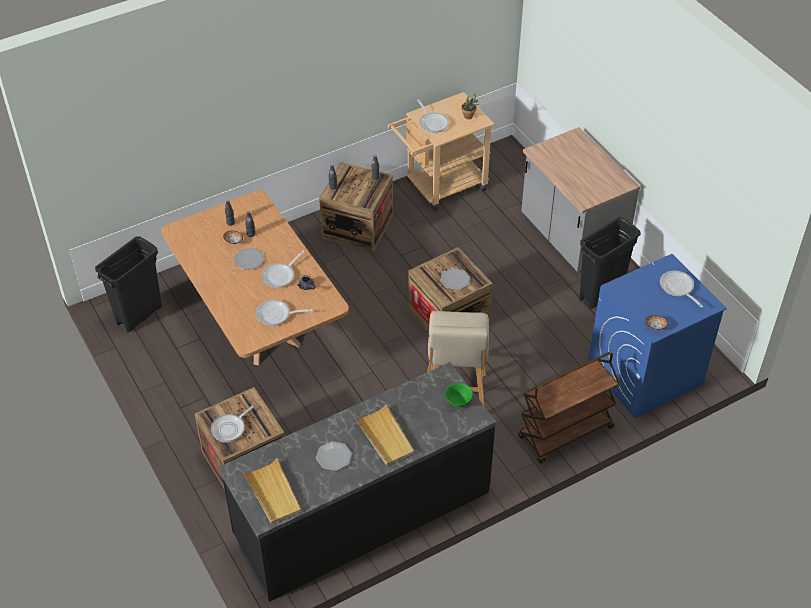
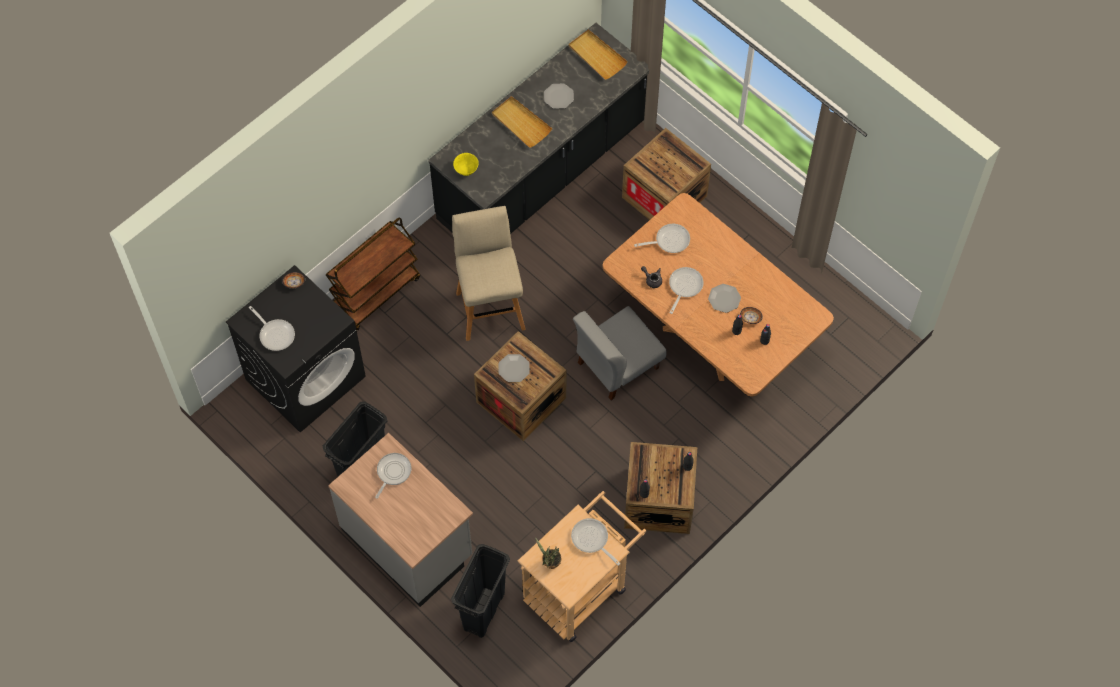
camera: 165 degrees right, 15 degrees up
(139, 315) = (841, 325): black trash can -> black trash can (483, 611)
(230, 428) = (672, 157): frying pan -> frying pan (392, 472)
(353, 325) = (617, 365): none -> grey chair
(458, 402) = (466, 170): green bowl -> yellow bowl
(644, 374) = (306, 377): blue washing machine -> black washing machine

